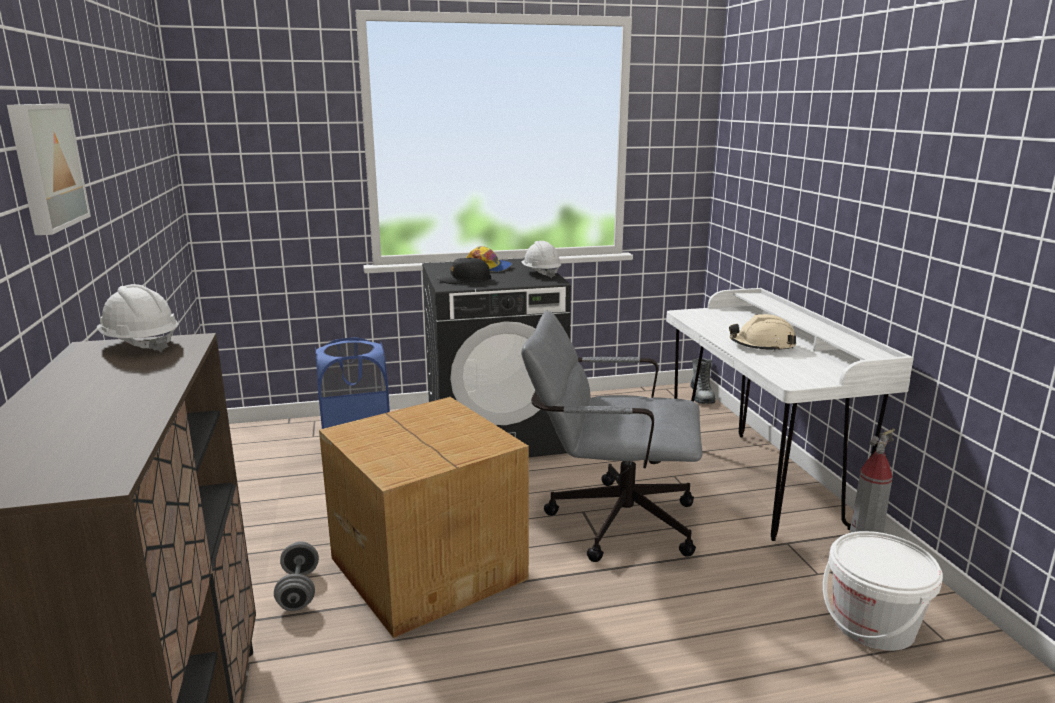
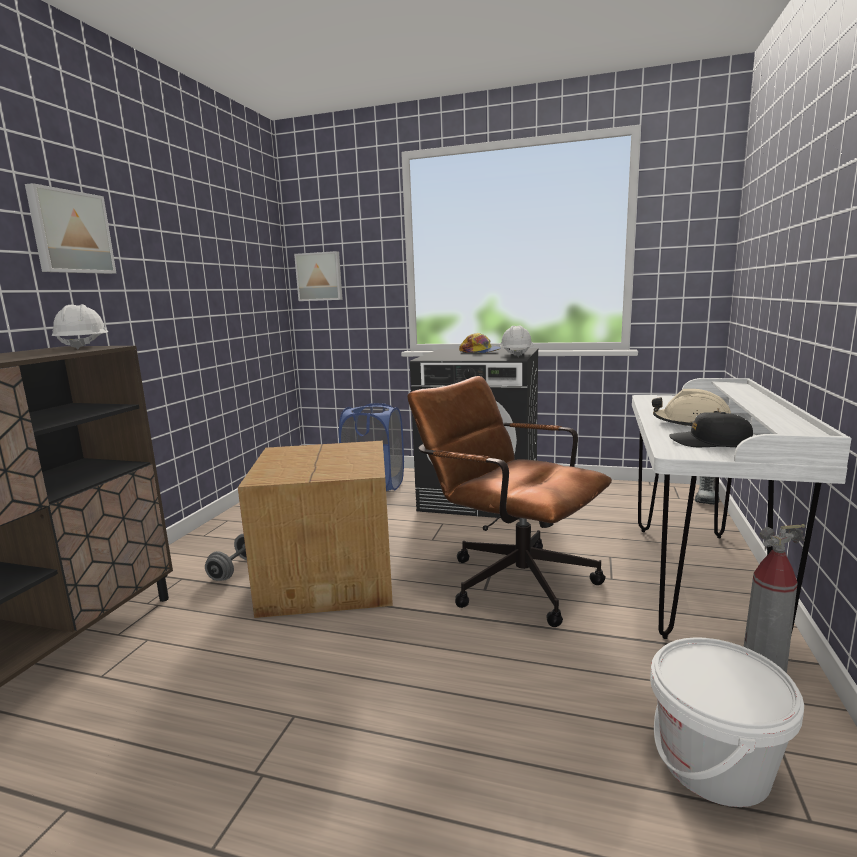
camera: 30 degrees right, 5 degrees down
(234, 168) = (319, 276): none -> picture
(464, 280) = (445, 356): black cap -> black cap (710, 443)
(609, 520) = (509, 578): grey office chair -> brown office chair

